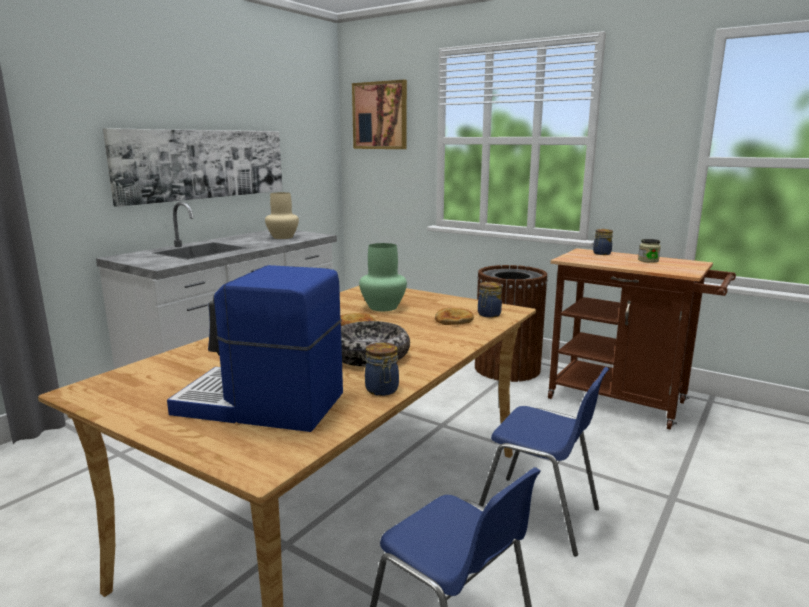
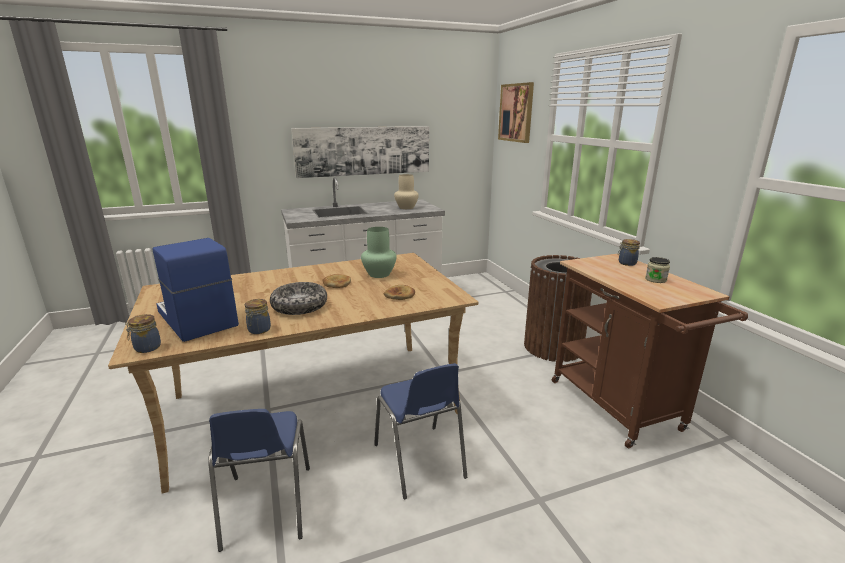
camera: 35 degrees right, 5 degrees up
(488, 315) = (431, 297): jar -> jar (146, 348)

